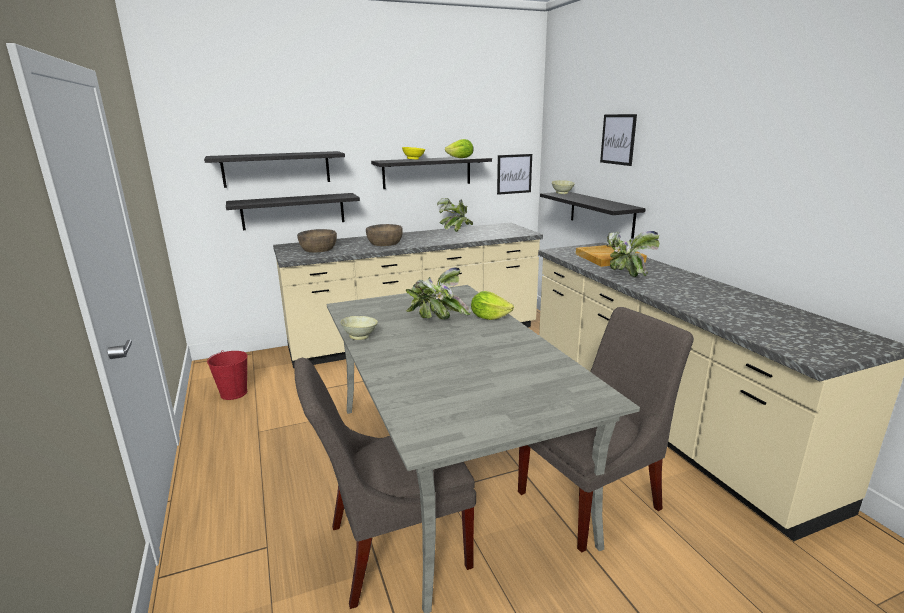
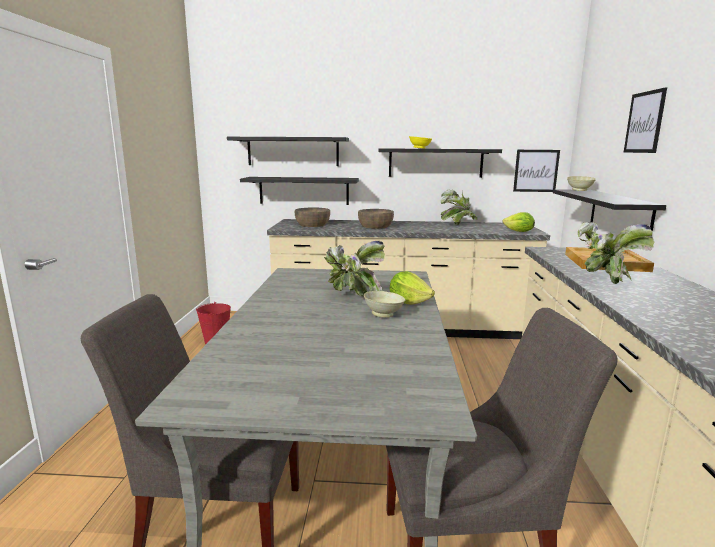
camera: 25 degrees right, 5 degrees down
(360, 337) = (265, 297): beige bowl -> beige bowl (384, 315)
(460, 158) = (467, 148): lettuce -> lettuce (519, 232)

